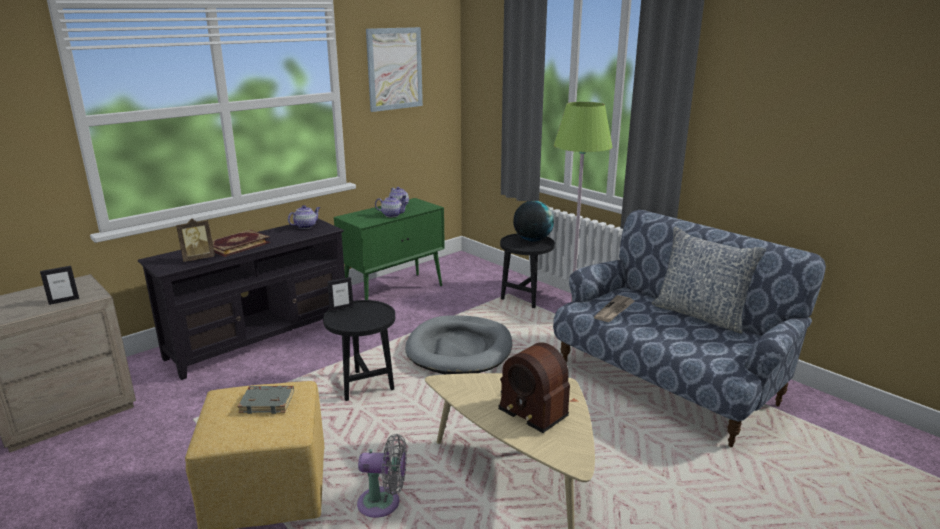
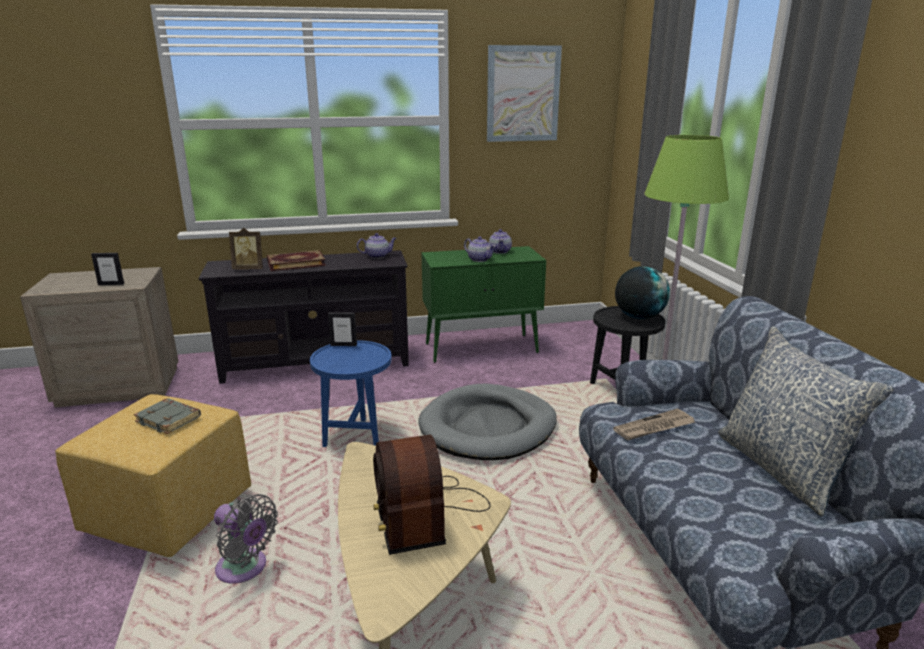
camera: 30 degrees right, 0 degrees up
(364, 385) = (356, 436): black side table -> blue side table

